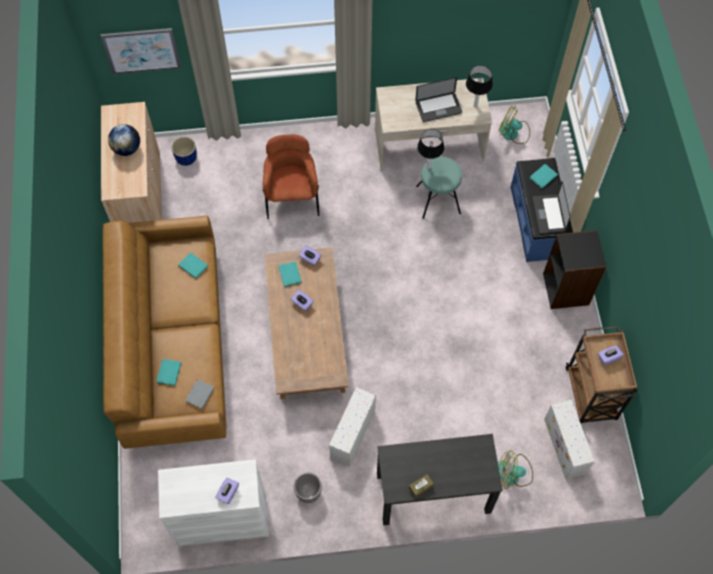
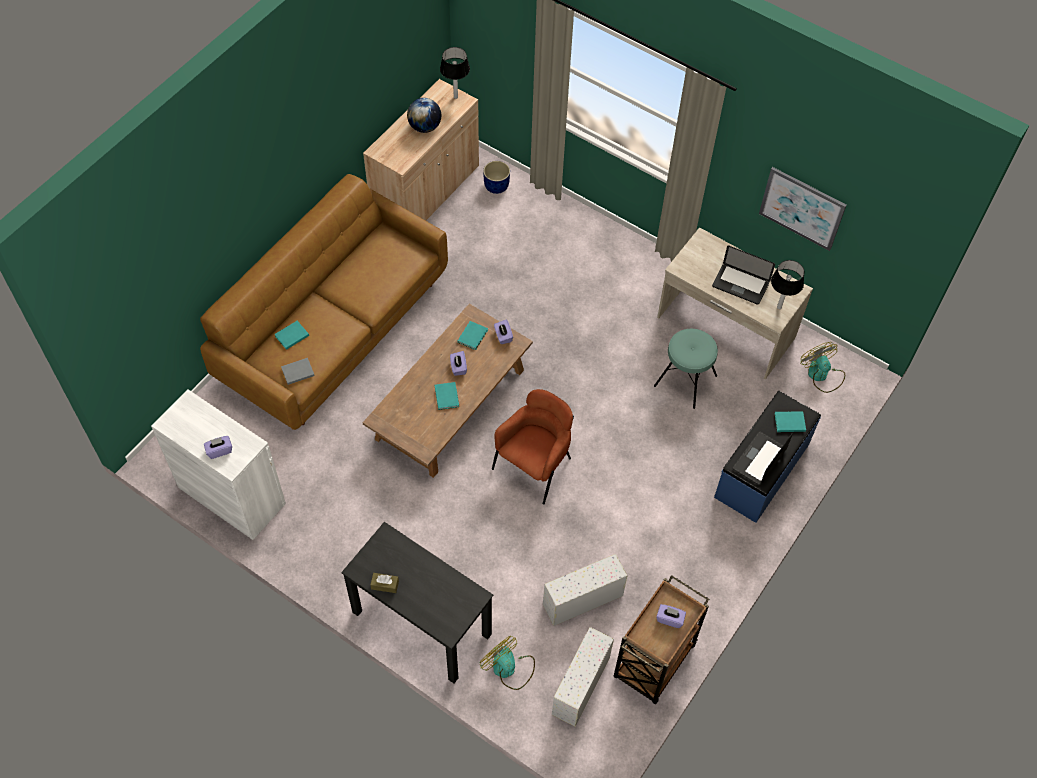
camera: 40 degrees right, 5 degrees down
(141, 50) = (498, 46): picture -> picture (802, 208)
(193, 265) = (397, 266): turquoise book -> turquoise book (447, 396)
(292, 197) = (553, 283): brown armchair -> brown armchair (535, 466)
(308, 493) = (319, 533): grey planter -> none
(352, 435) = (403, 517): white storage box -> white storage box (581, 600)
(428, 166) = (685, 333): table lamp -> table lamp (456, 96)
(566, 289) = (728, 551): black bookcase -> none

